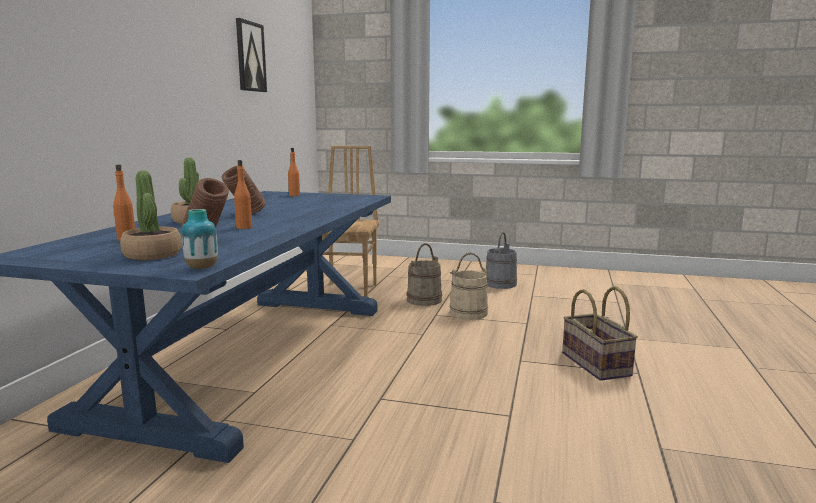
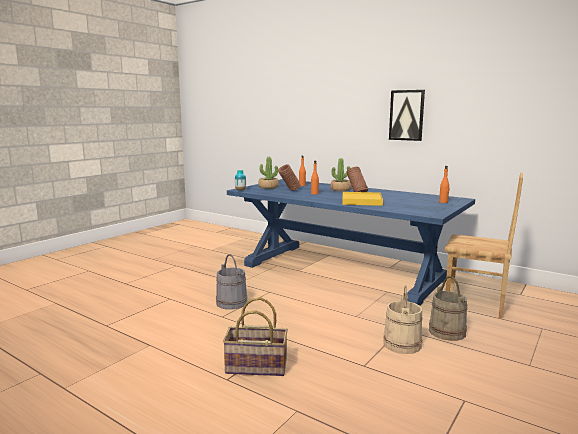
camera: 110 degrees right, 0 degrees up
(250, 57) = (522, 89): picture -> picture (406, 115)
(306, 211) = (361, 201): none -> yellow tray
(500, 284) = (521, 392): grey bucket -> grey bucket (231, 303)

